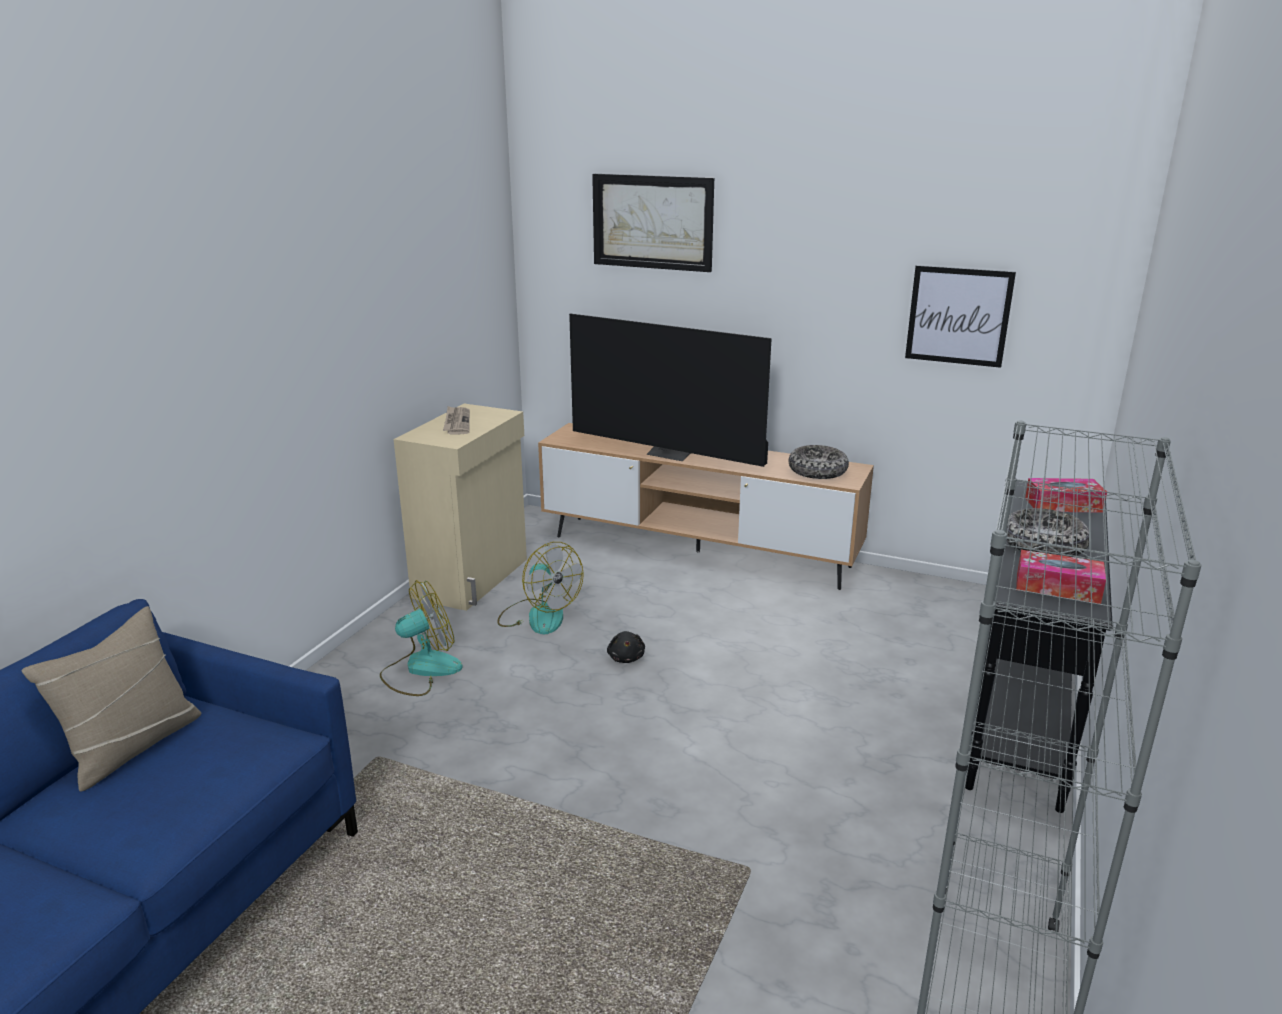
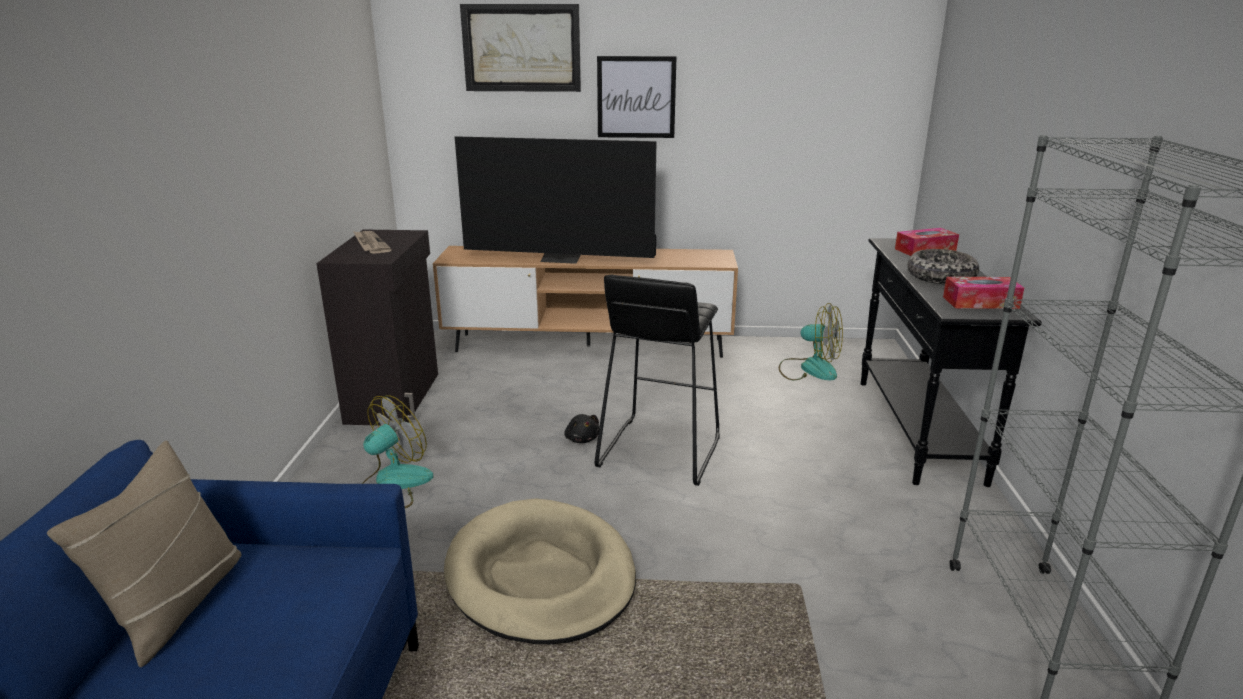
camera: 20 degrees left, 0 degrees up
(473, 578) = (395, 397): beige cabinet -> black cabinet
(500, 794) = (541, 576): none -> beige dog bed
(538, 616) = (479, 418): fan -> fan (809, 369)
(697, 688) = (659, 451): none -> black stool
(817, 471) = (694, 258): bowl -> none
(958, 316) = (796, 115): picture -> picture (636, 97)

